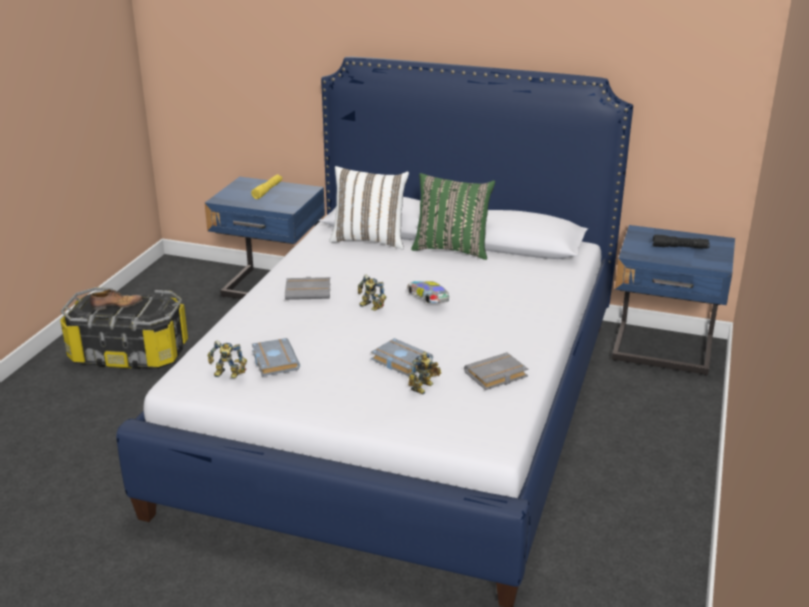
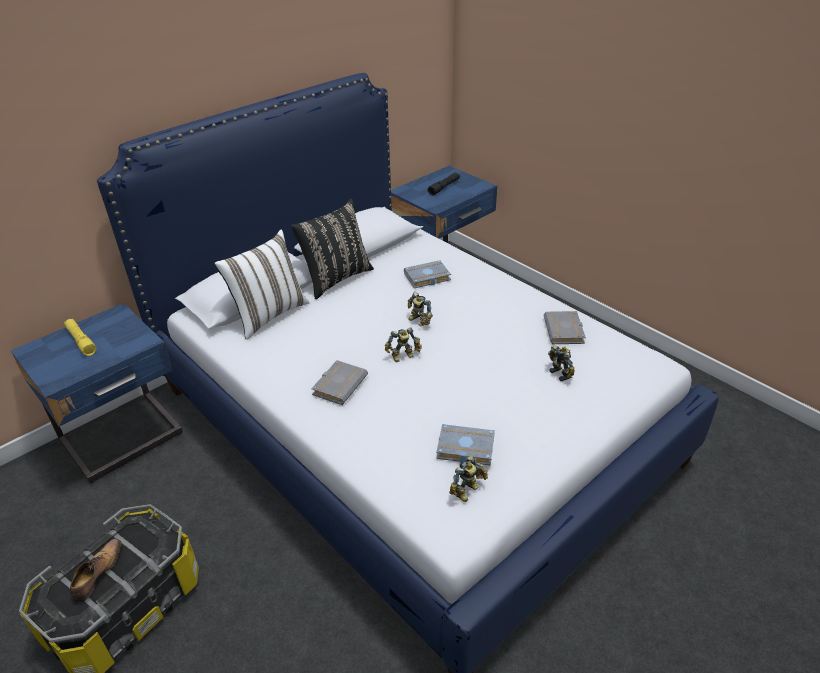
camera: 60 degrees left, 10 degrees up
(399, 361) = (510, 372): grey book -> grey book (426, 278)
(428, 300) = (418, 321): toy car -> toy robot
(452, 249) = (336, 278): green pillow -> black pillow

